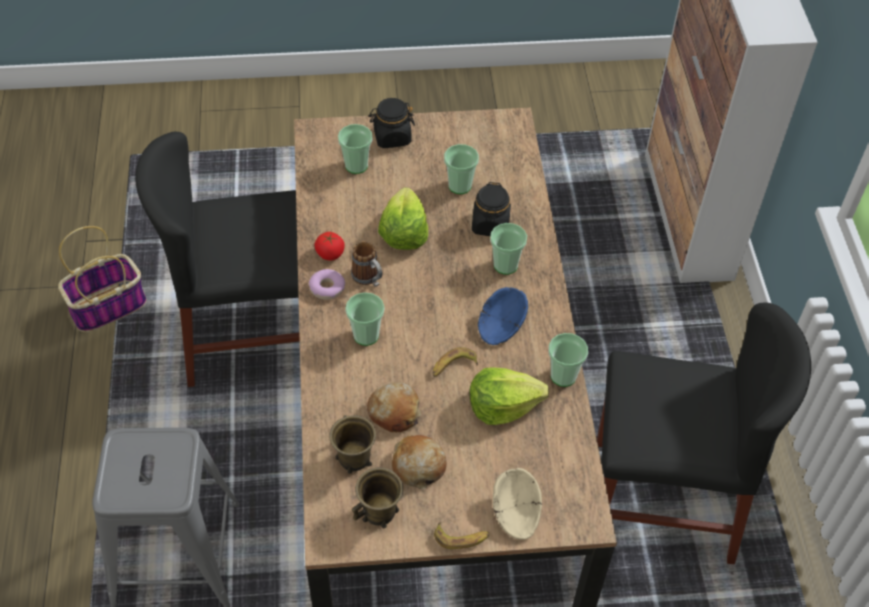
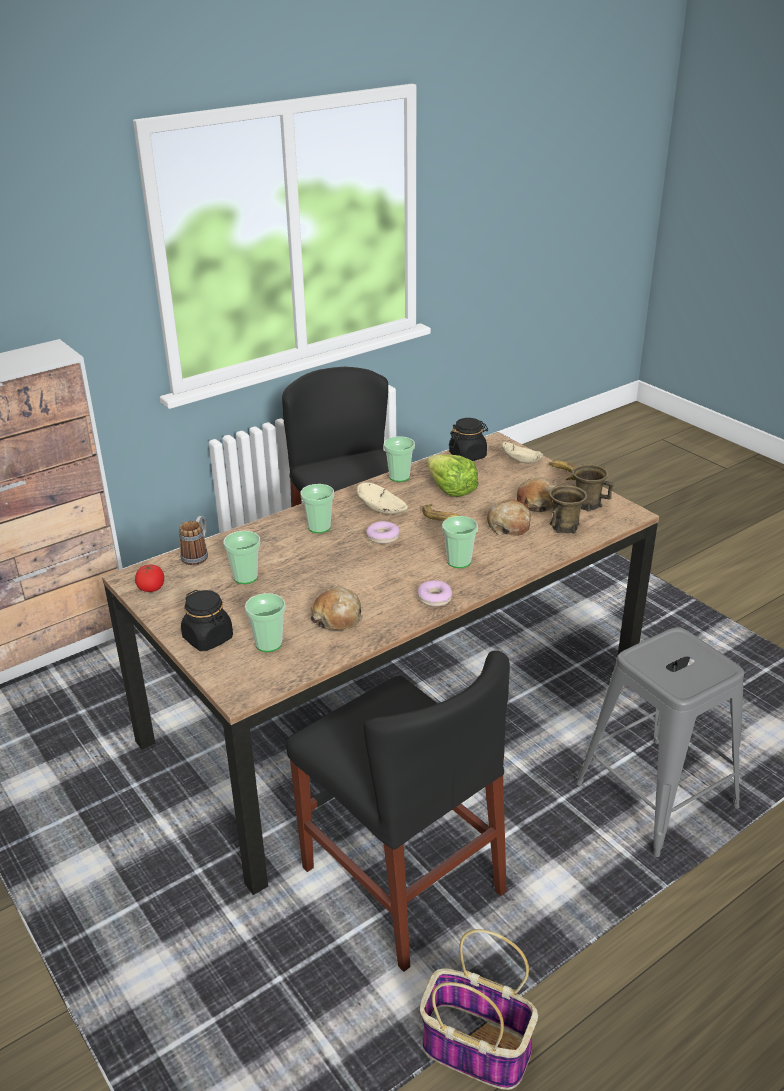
camera: 120 degrees left, 20 degrees down
(330, 254) = (395, 612): tomato -> tomato (151, 588)
(354, 216) = (337, 618): none -> bread
(369, 279) = (401, 582): mug -> mug (198, 555)
(403, 233) = (332, 585): lettuce -> none
(451, 302) = (383, 537): none -> donut
(490, 224) = (280, 547): black jar -> black jar (468, 455)
(499, 326) = (383, 511): blue bowl -> beige bowl

